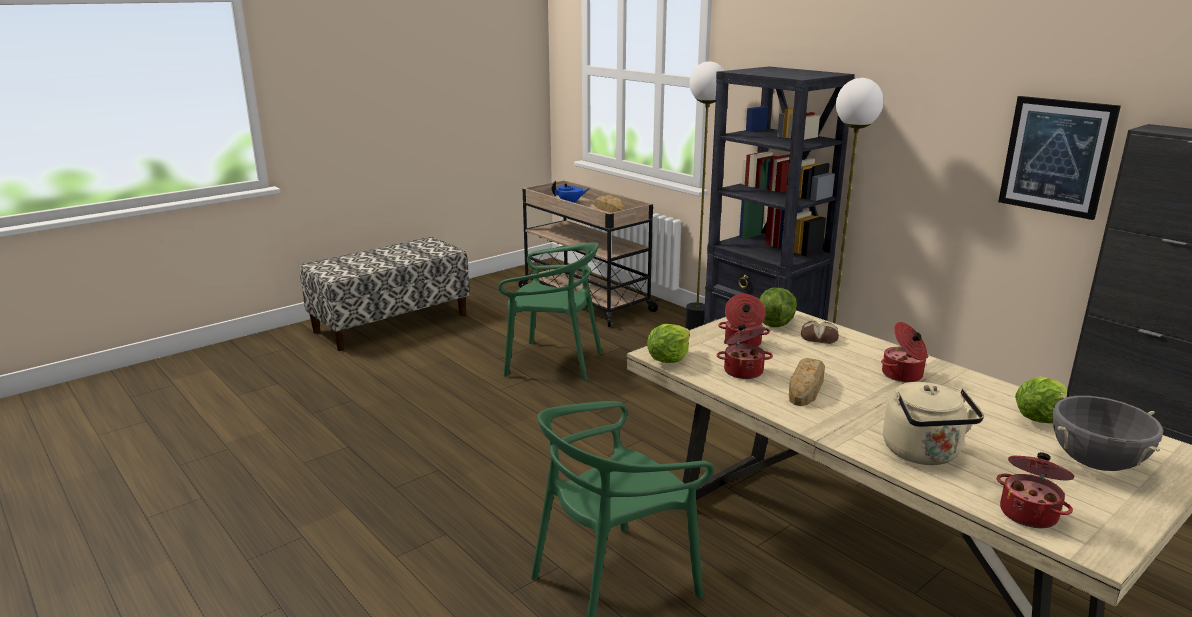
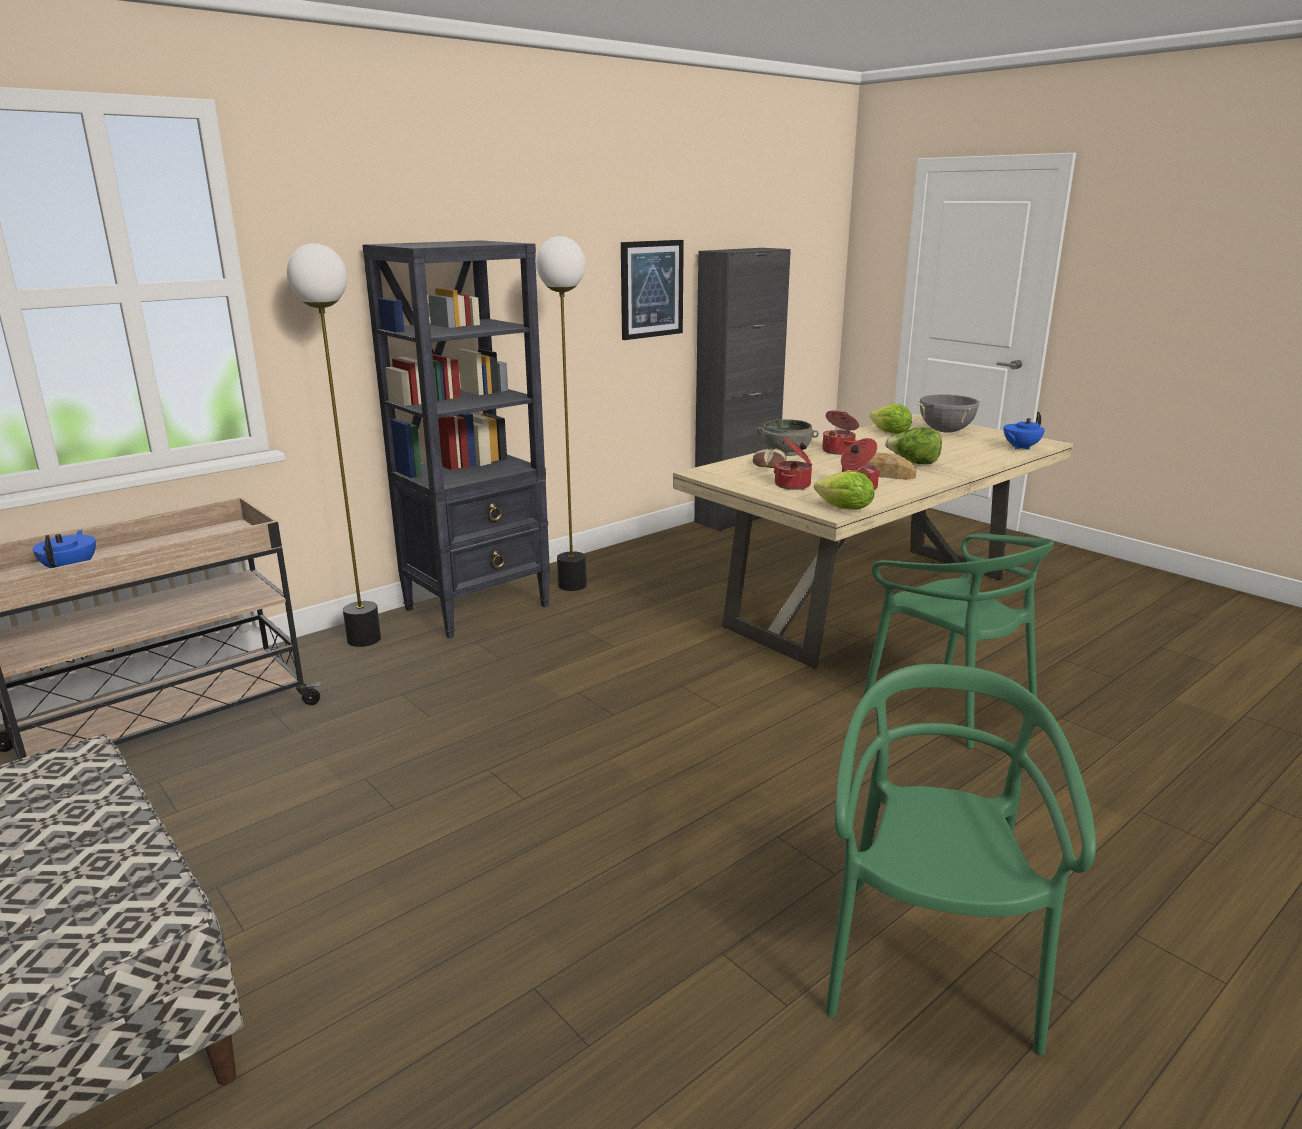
camera: 90 degrees left, 0 degrees up
(553, 362) = (435, 751): green chair -> green chair (929, 963)
(609, 209) = (167, 542): bread -> none
(776, 322) = (735, 473): lettuce -> lettuce (913, 463)
(876, 348) = (786, 452): none -> grey bowl
(924, 454) = (966, 457): beige kettle -> none
(1029, 513) = (1020, 447): cooking pot -> blue teapot

